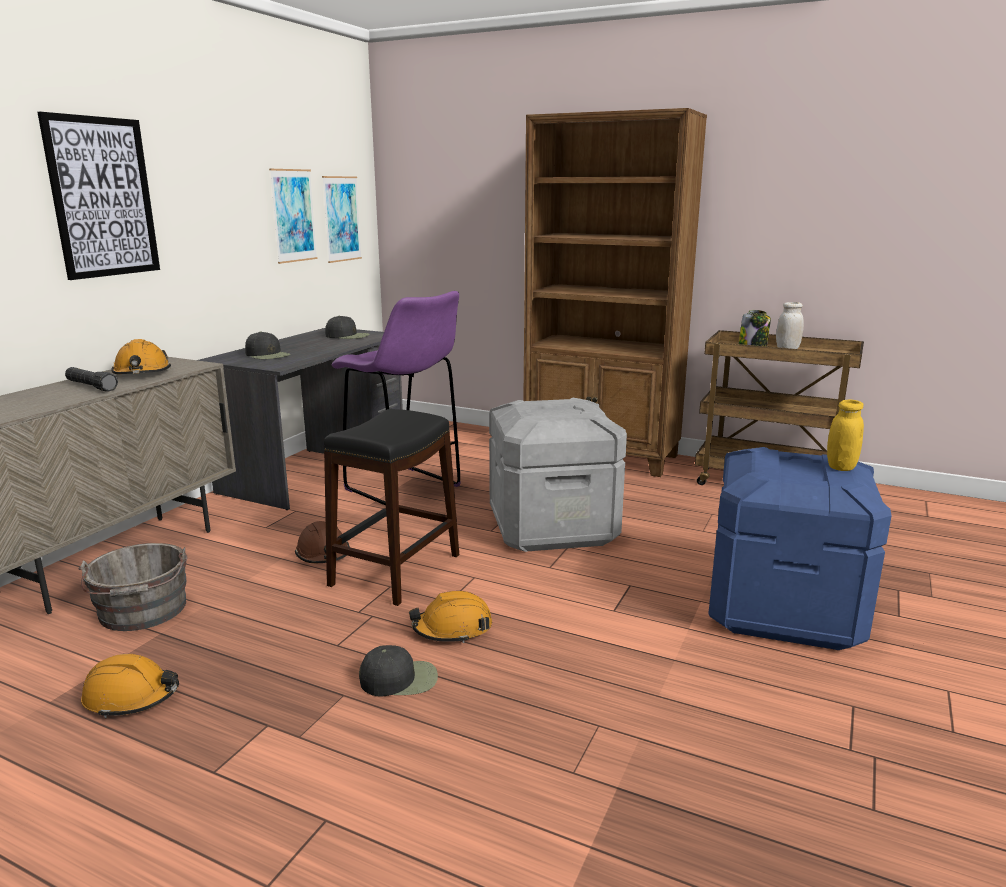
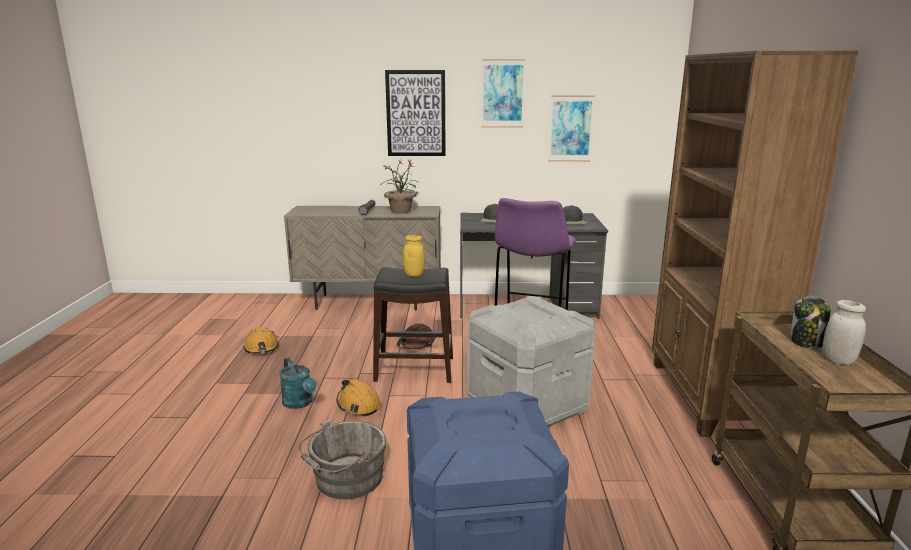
camera: 65 degrees right, 0 degrees up
(142, 373) = (400, 211): orange hard hat -> potted plant
(143, 612) = (328, 325): grey bucket -> grey bucket (346, 479)
(341, 219) = (627, 133): picture -> picture (502, 93)
(400, 679) = (300, 403): black cap -> turquoise watering can
(841, 467) = (497, 439): yellow jar -> yellow jar (414, 275)

